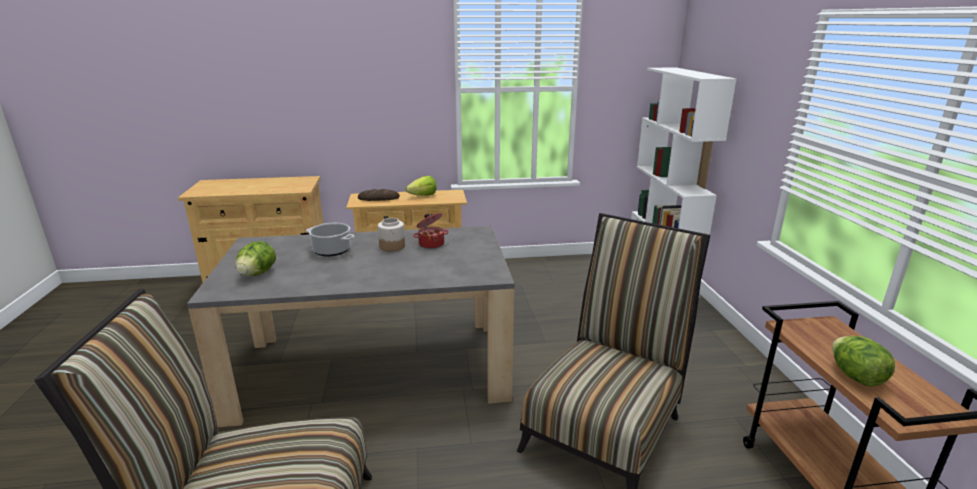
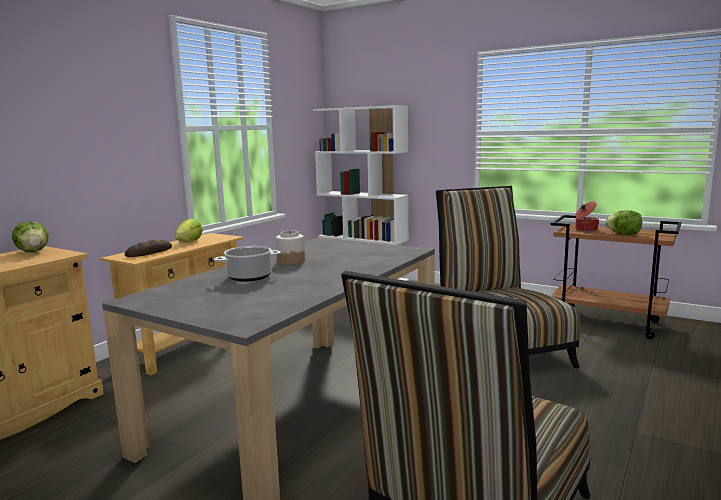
camera: 50 degrees left, 10 degrees down
(257, 274) = (237, 305): lettuce -> lettuce (33, 252)
(431, 244) = (315, 253): cooking pot -> cooking pot (585, 230)

